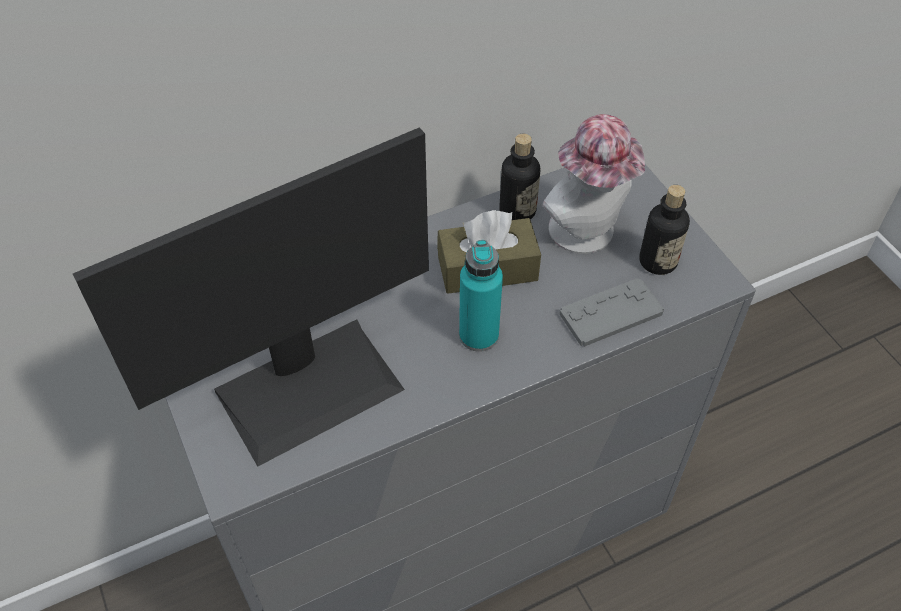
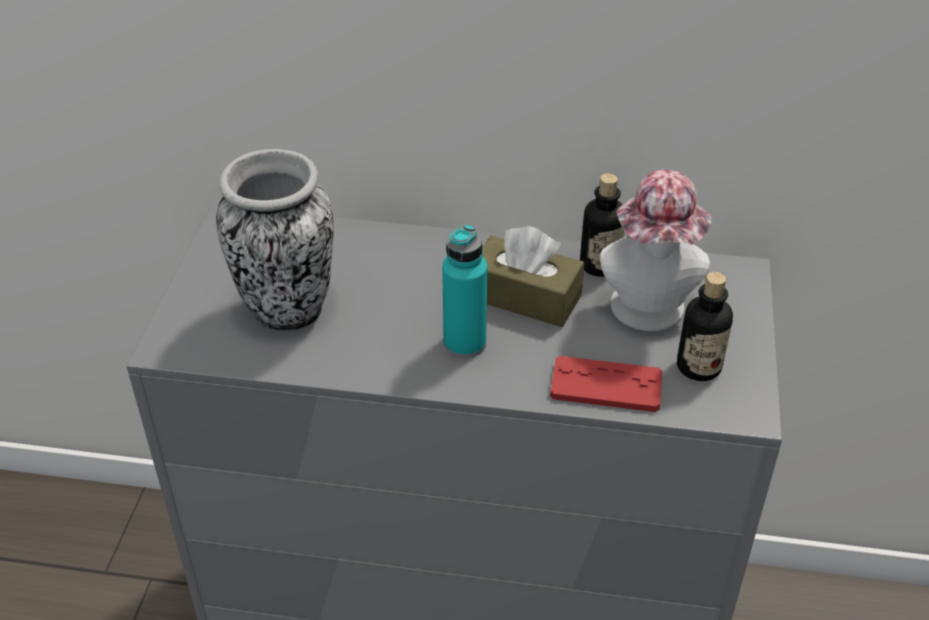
camera: 35 degrees right, 10 degrees down
(309, 386) = (288, 311): monitor -> vase
(611, 313) = (606, 386): grey game controller -> red game controller

